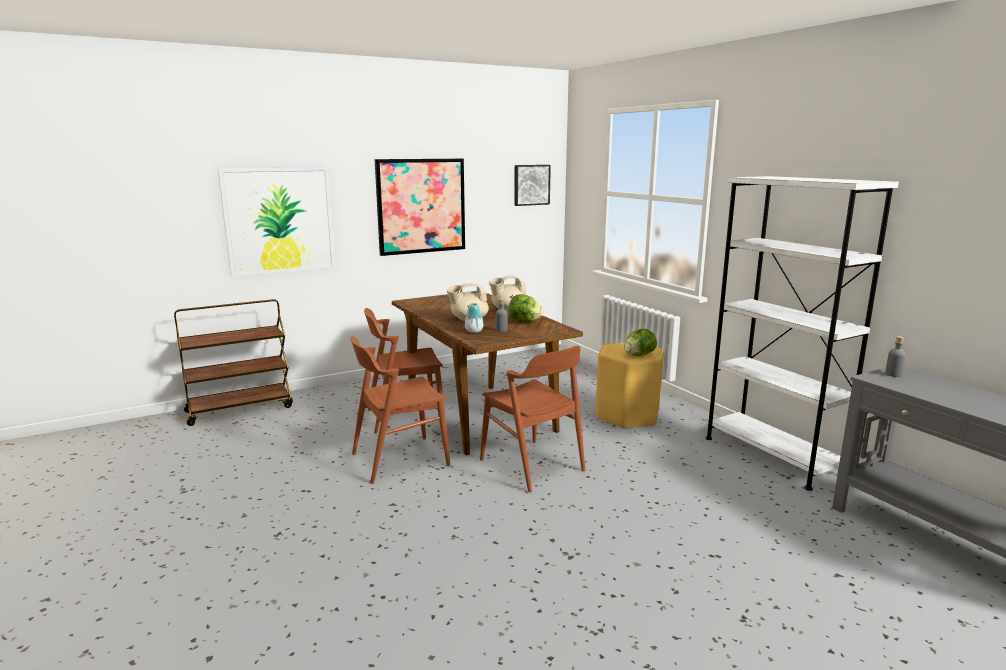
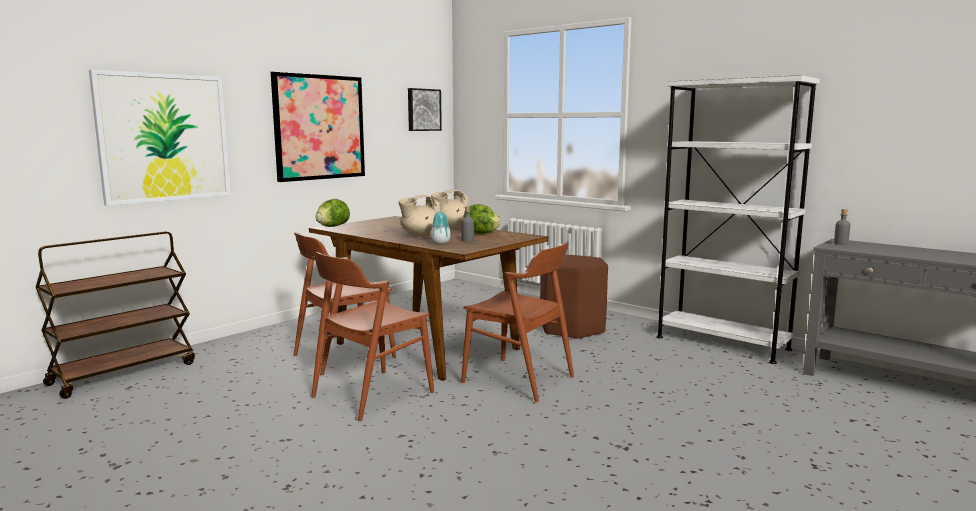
camera: 20 degrees left, 5 degrees down
(627, 416) = (572, 328): yellow stool -> brown stool
(639, 355) = (586, 262): lettuce -> lettuce (332, 226)

